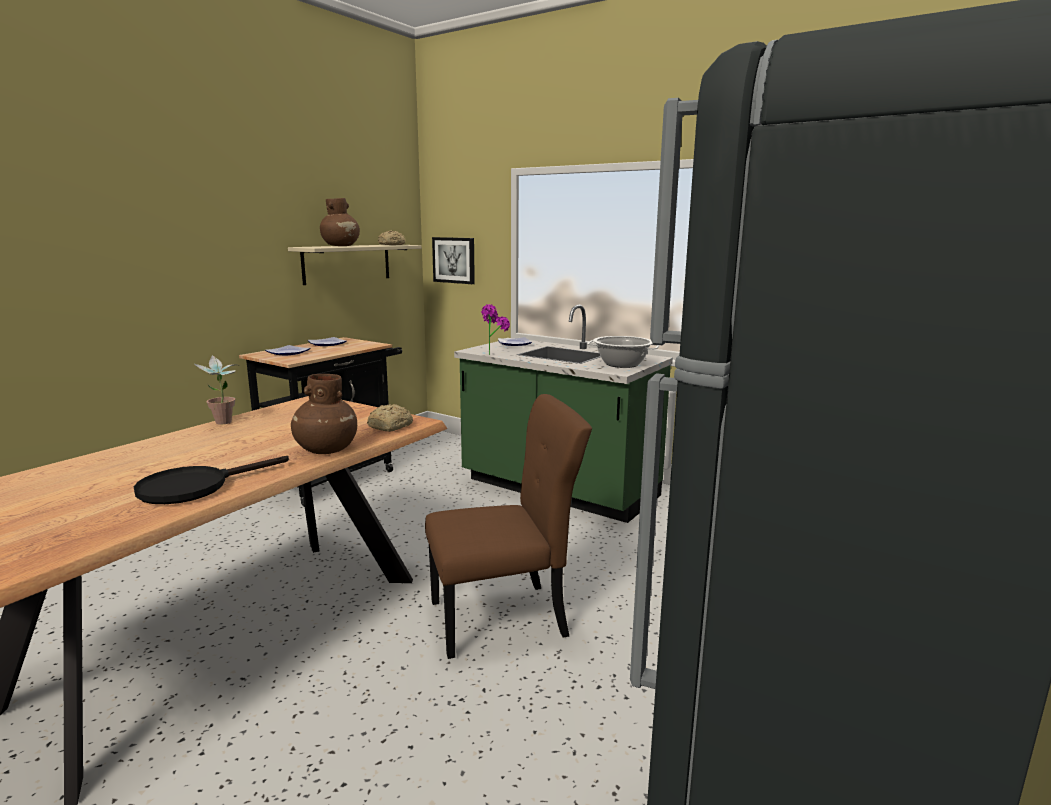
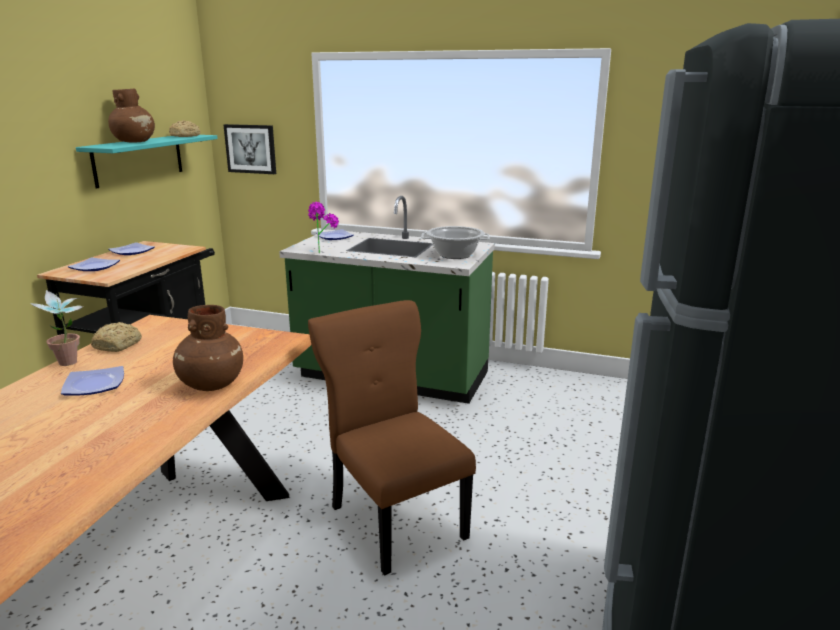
camera: 15 degrees left, 5 degrees up
(195, 487) = (95, 450): black frying pan -> none
(230, 440) = (93, 385): none -> plate
(347, 263) = (139, 159): beige shelf -> turquoise shelf
(391, 426) = (262, 347): bread -> bread (119, 345)
(504, 618) = (395, 518): brown chair -> brown chair turned 90 degrees counterclockwise

